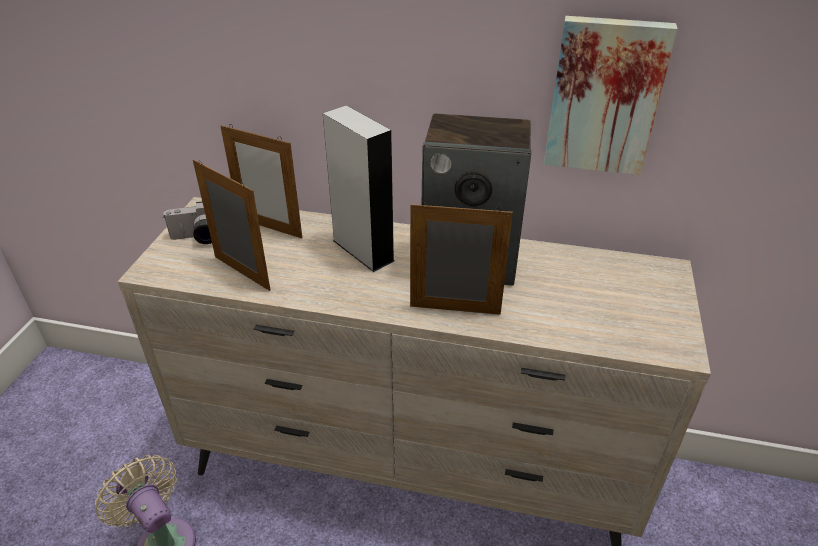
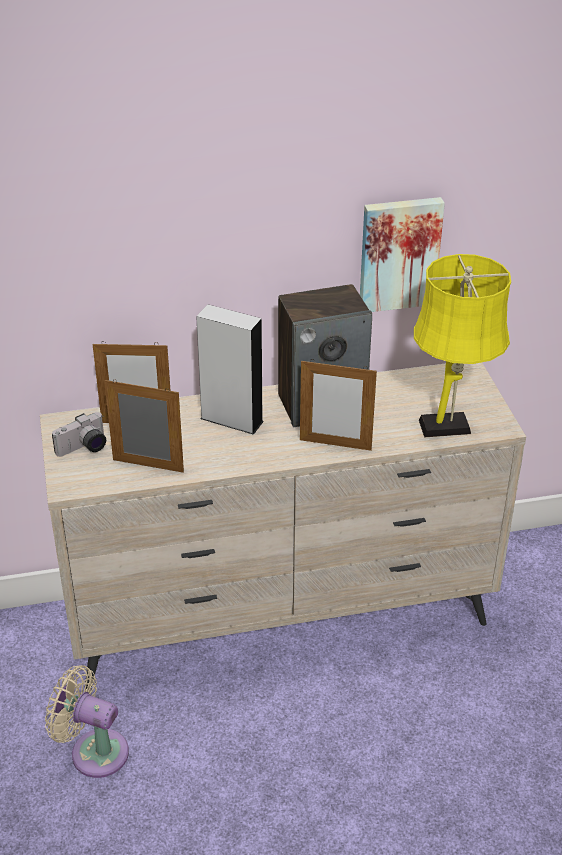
camera: 25 degrees left, 0 degrees up
(455, 310) = (335, 444): picture frame -> picture frame turned 150 degrees counterclockwise
(610, 329) = (450, 426): none -> yellow table lamp

